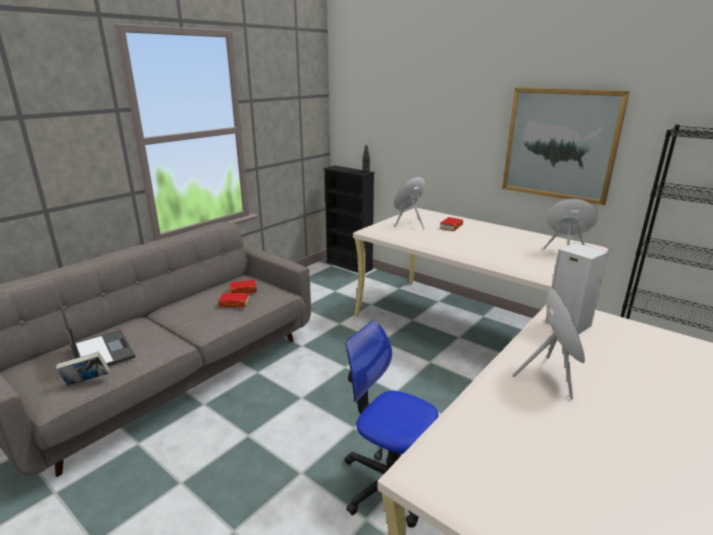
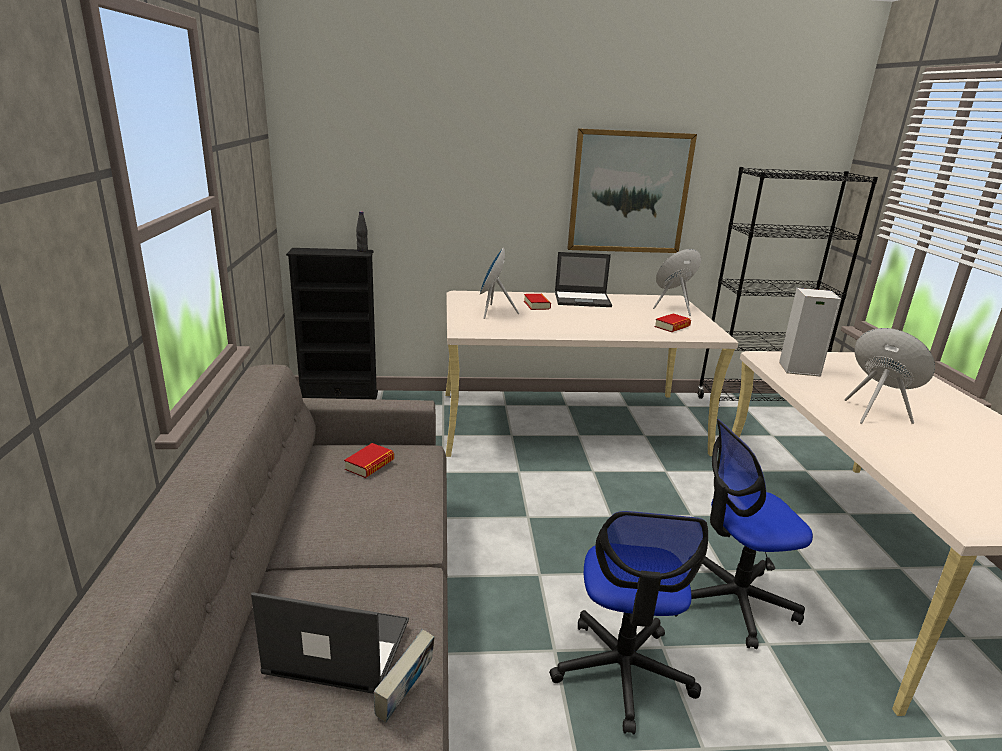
camera: 45 degrees left, 0 degrees up
(234, 303) = (393, 485): book -> book (672, 326)
(260, 467) = (622, 672): none -> office chair
(497, 230) = (583, 299): none -> laptop

